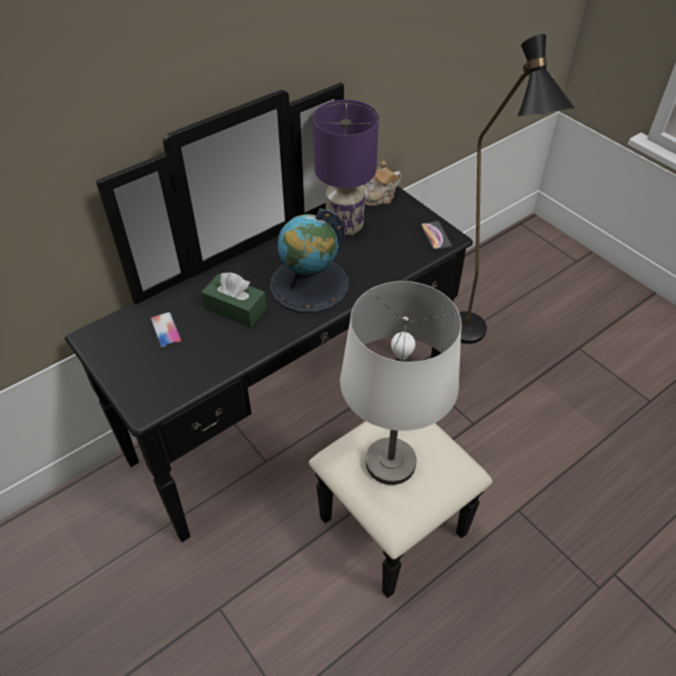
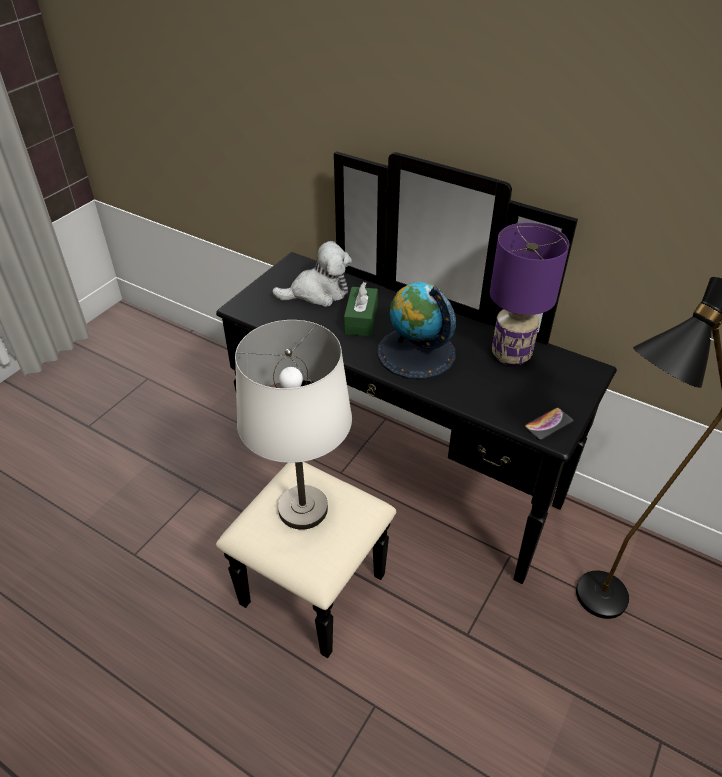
camera: 70 degrees right, 5 degrees down
(166, 331) = (318, 293): phone -> plush toy
(379, 197) = (576, 368): teapot -> none

